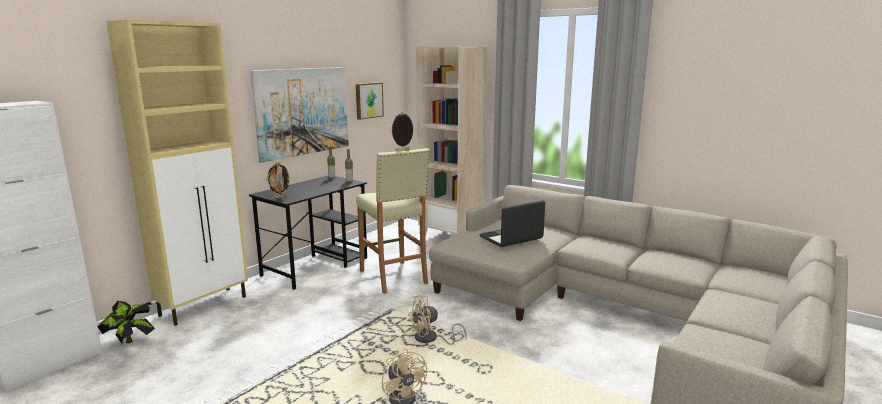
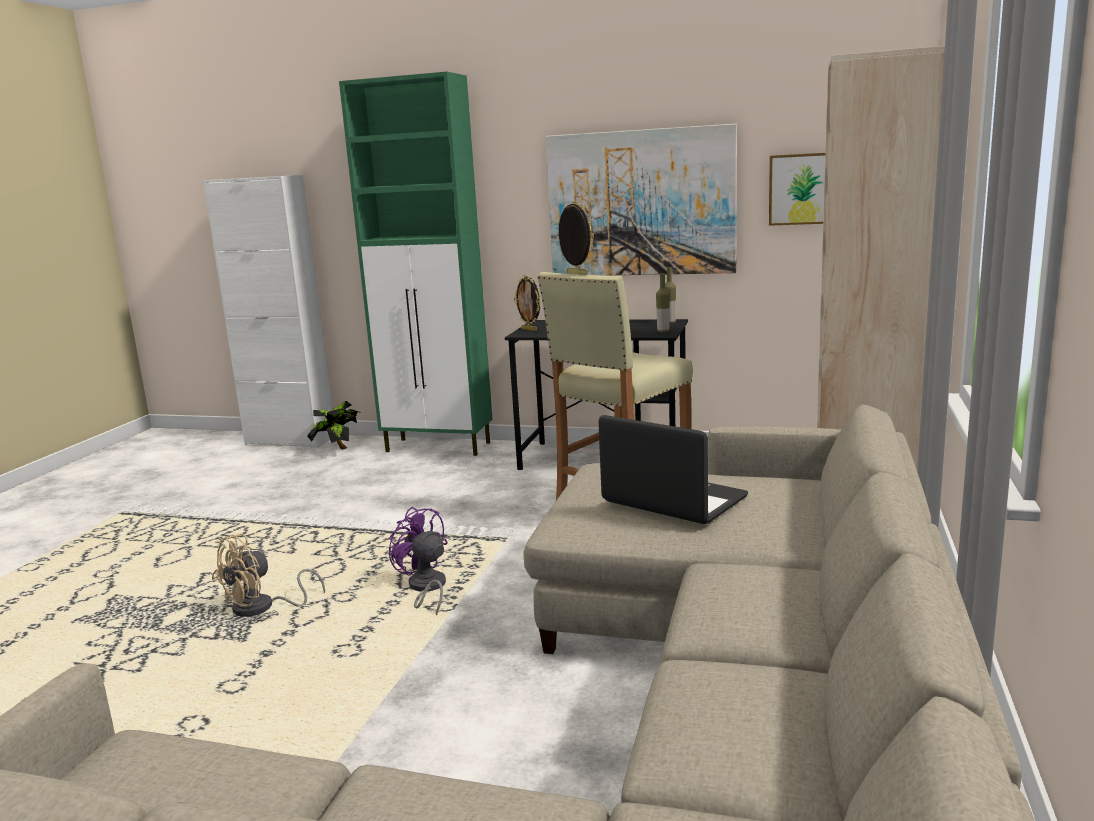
camera: 70 degrees right, 0 degrees up
(205, 305) = (439, 447): beige cabinet -> green cabinet
(430, 339) = (426, 589): beige fan -> purple fan

